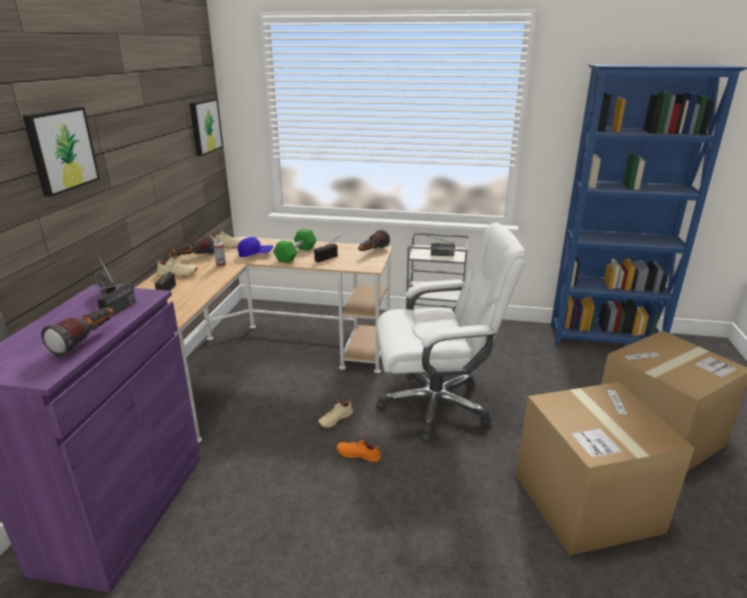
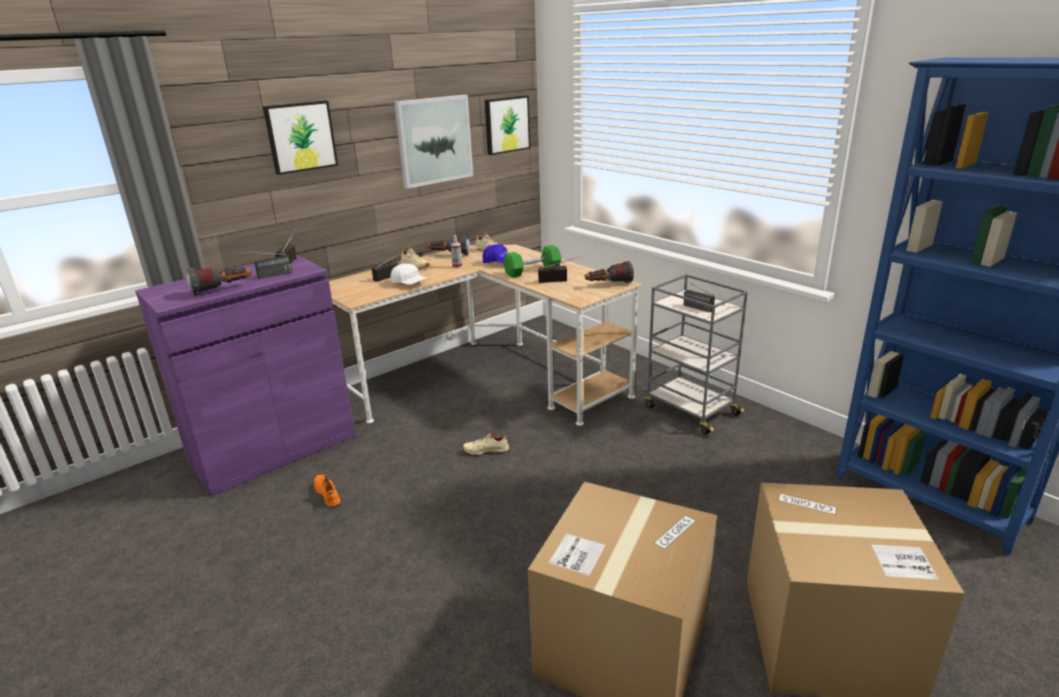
camera: 40 degrees right, 0 degrees up
(162, 145) = (434, 140): none -> picture
(202, 290) = (409, 283): none -> white cap
(359, 454) = (467, 488): orange shoe -> orange shoe (328, 494)
(435, 405) = (593, 479): white office chair -> none

